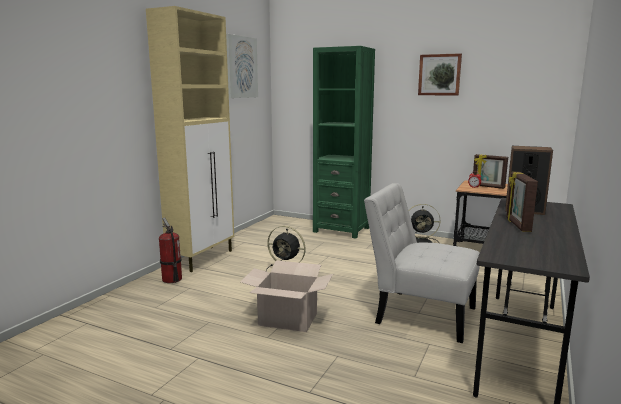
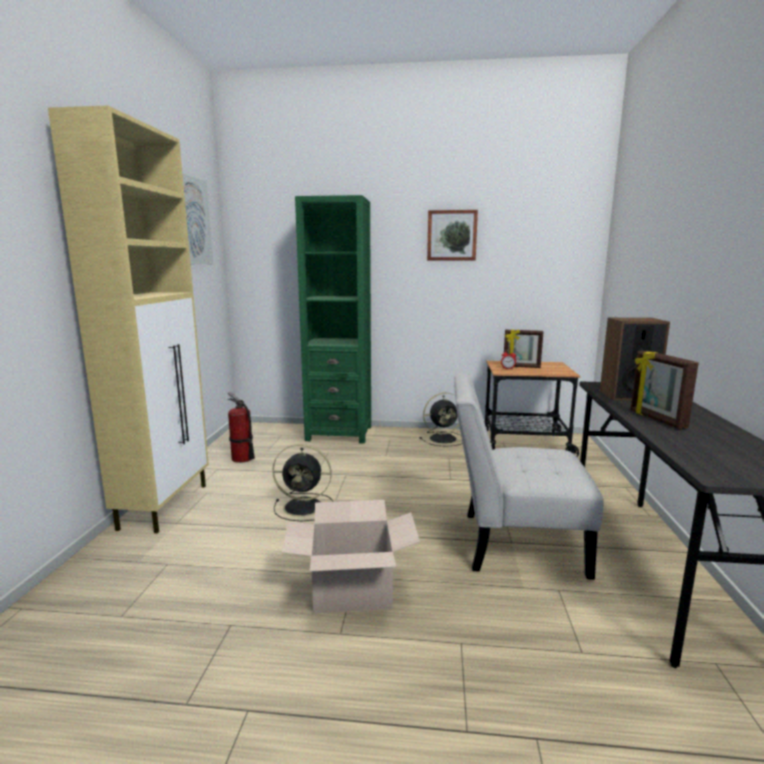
camera: 20 degrees left, 0 degrees up
(172, 279) = (129, 553): fire extinguisher -> fire extinguisher (242, 458)

